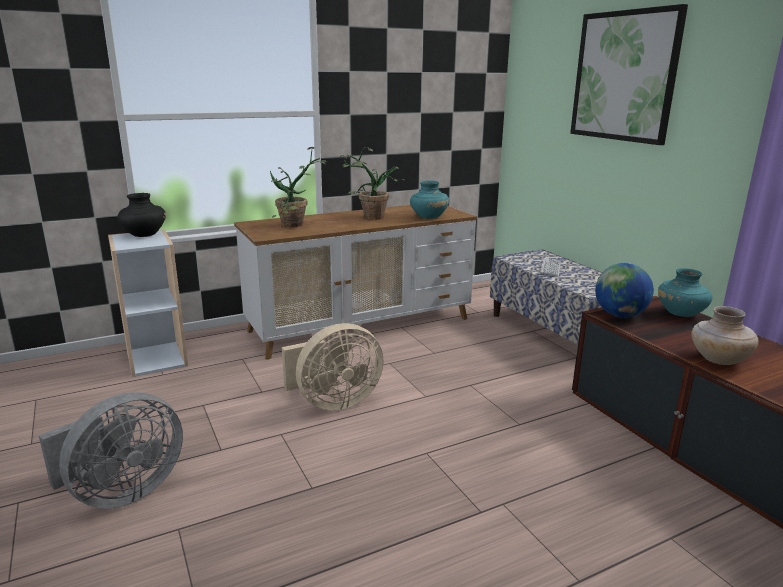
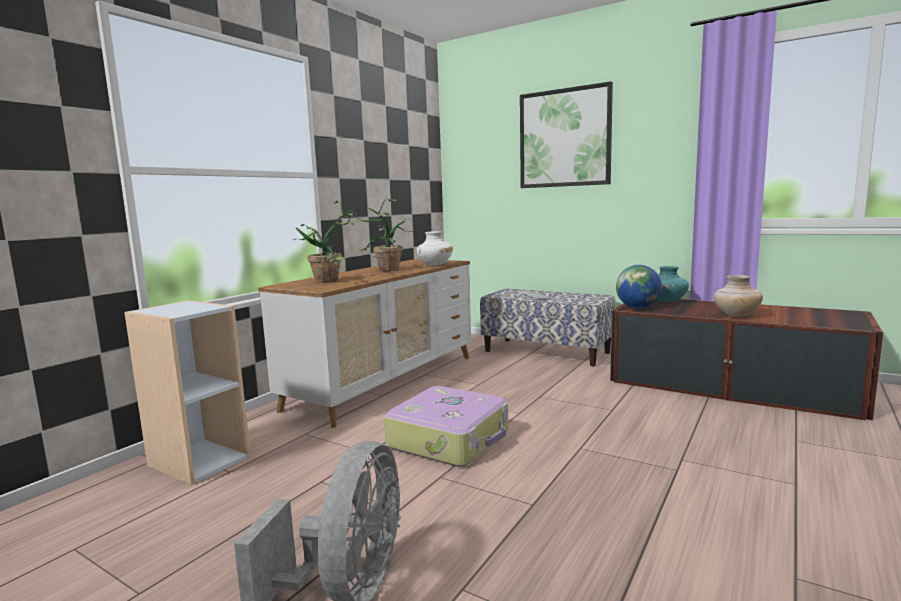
camera: 30 degrees left, 10 degrees down
(144, 235) = (176, 305): black vase -> none
(333, 402) = (450, 439): beige fan -> suitcase
(428, 217) = (435, 265): turquoise vase -> white vase

